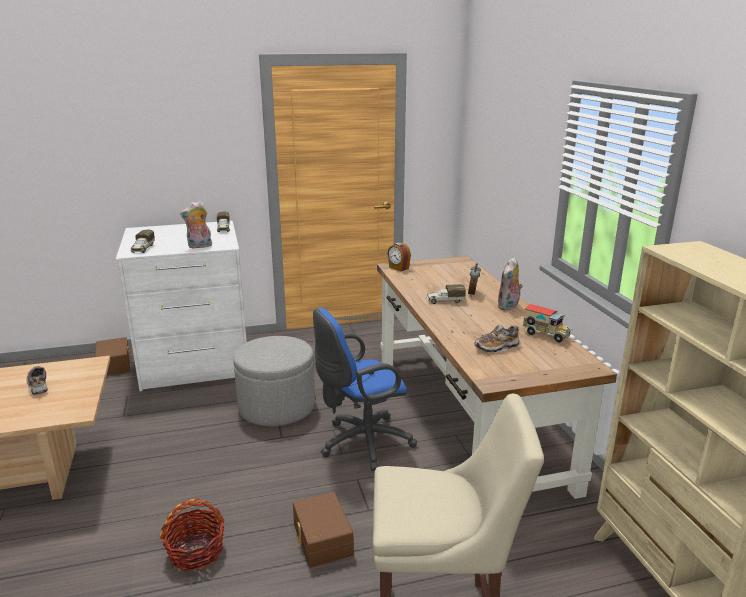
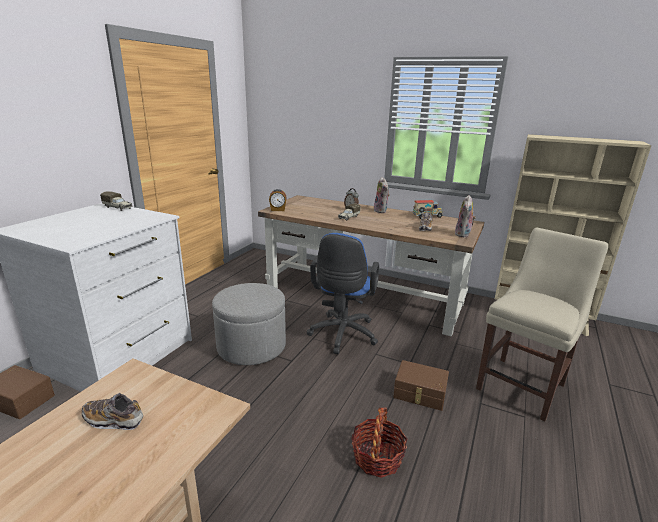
camera: 50 degrees left, 0 degrees up
(143, 249) = (79, 238): toy truck -> none
(199, 246) = (137, 222): plush toy -> plush toy (463, 235)

